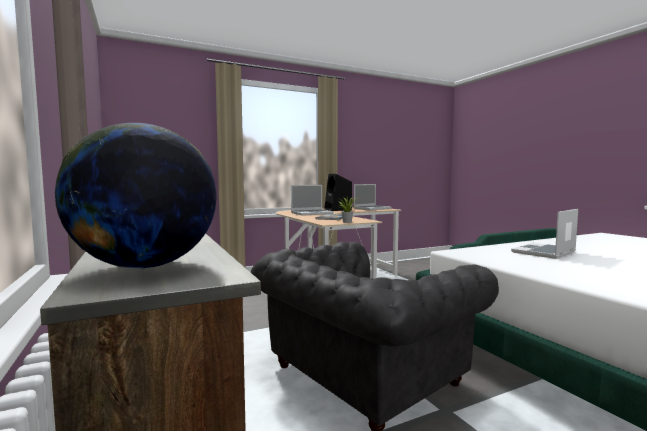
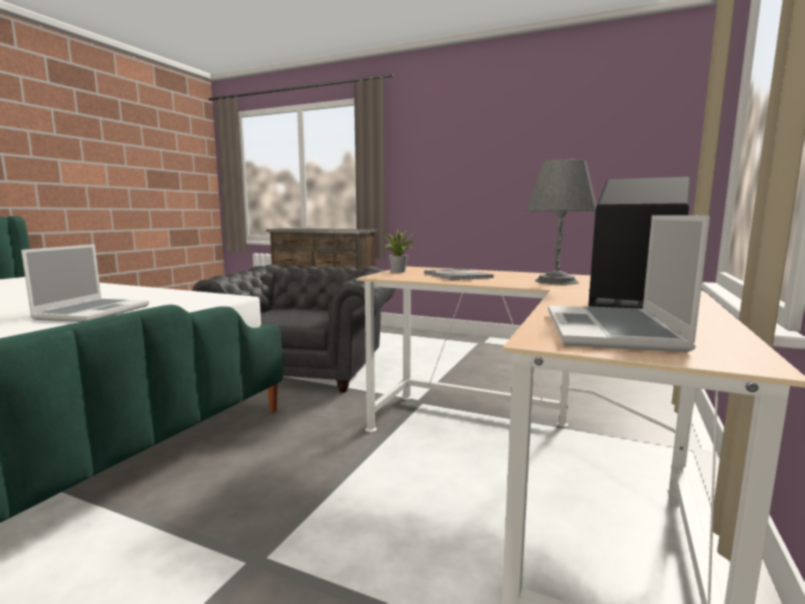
camera: 140 degrees right, 5 degrees up
(145, 267) = (297, 228): globe -> none
(312, 213) = (557, 281): laptop -> grey table lamp

